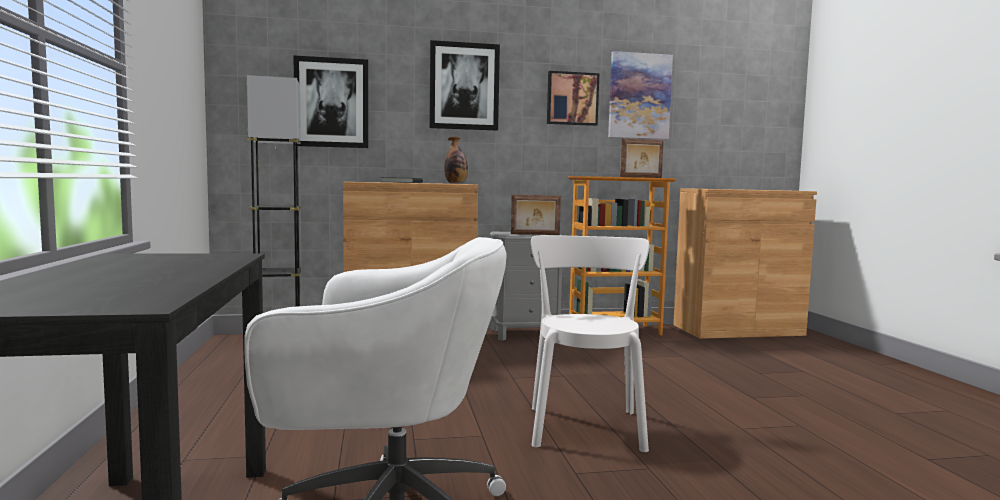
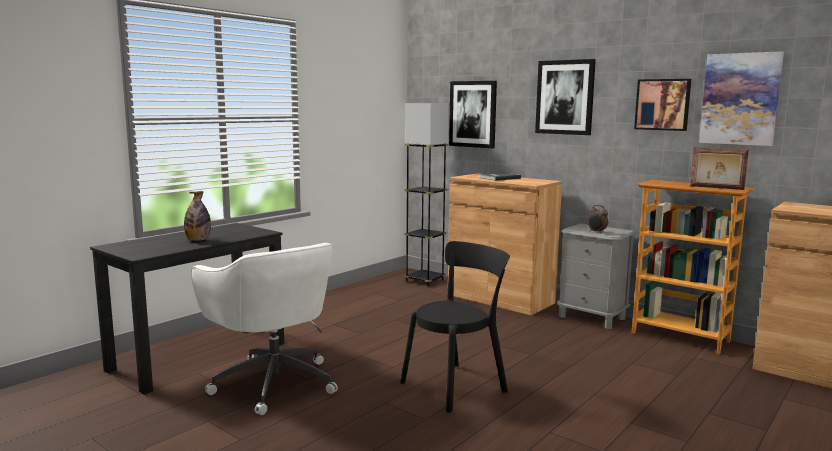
camera: 50 degrees right, 5 degrees up
(456, 183) = (542, 181): bottle -> bottle (198, 240)
(535, 234) = (596, 232): picture frame -> alarm clock
(585, 425) = (457, 385): white chair -> black chair

